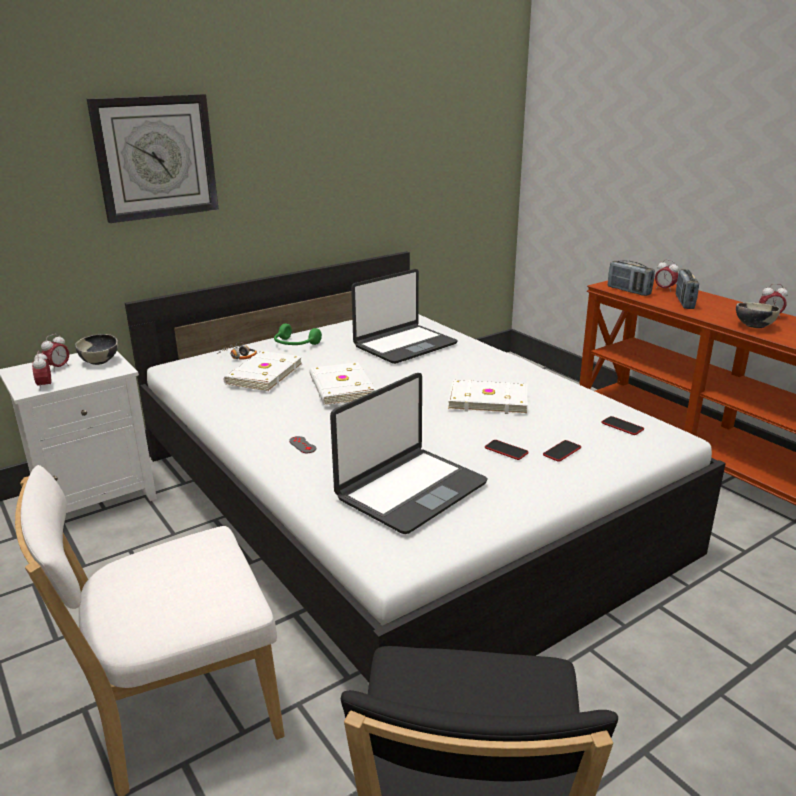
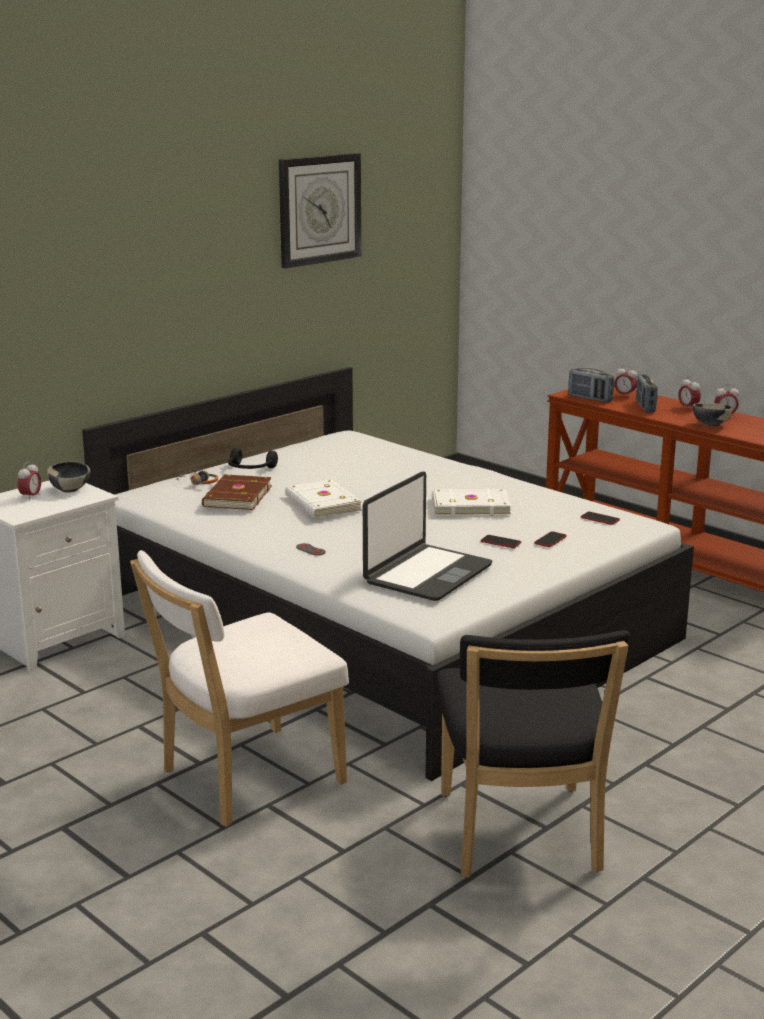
camera: 10 degrees left, 5 degrees down
(45, 386) = (33, 513): alarm clock -> alarm clock (688, 408)
(155, 157) = (115, 279): wall clock -> wall clock (319, 209)
(263, 374) = (236, 496): white book -> brown book
(295, 344) = (250, 469): green headphones -> black headphones
(404, 345) = (367, 464): laptop -> none

